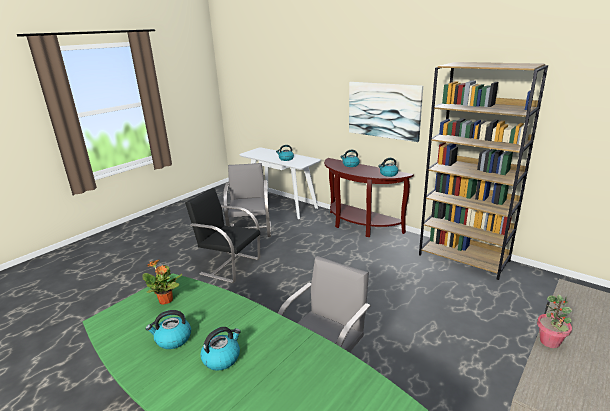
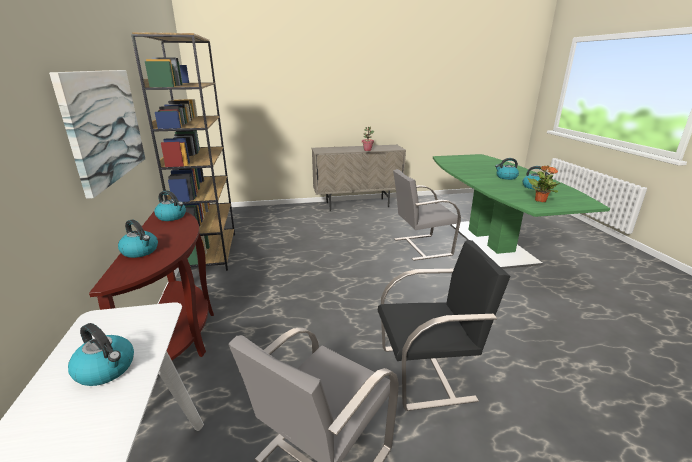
camera: 140 degrees left, 0 degrees up
(230, 266) = (428, 373): black chair -> black chair turned 75 degrees counterclockwise

